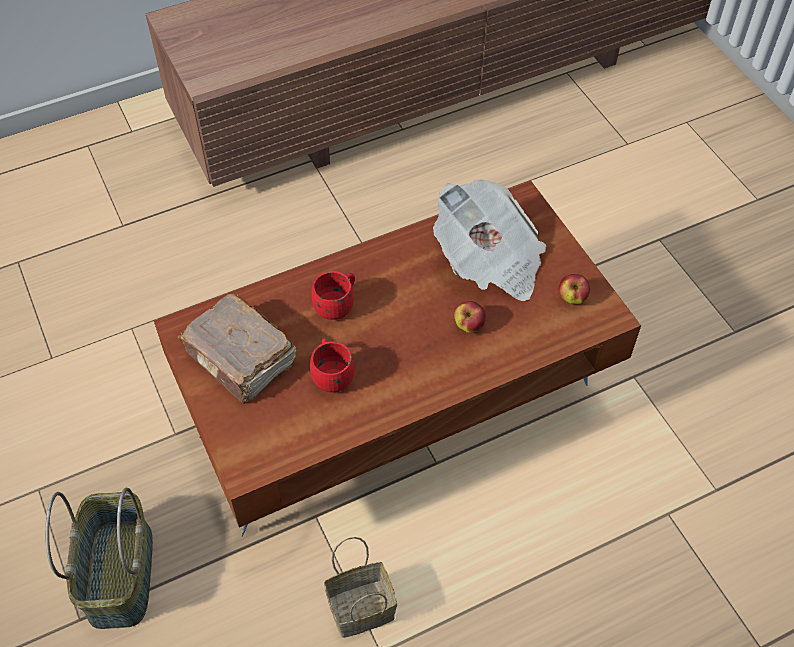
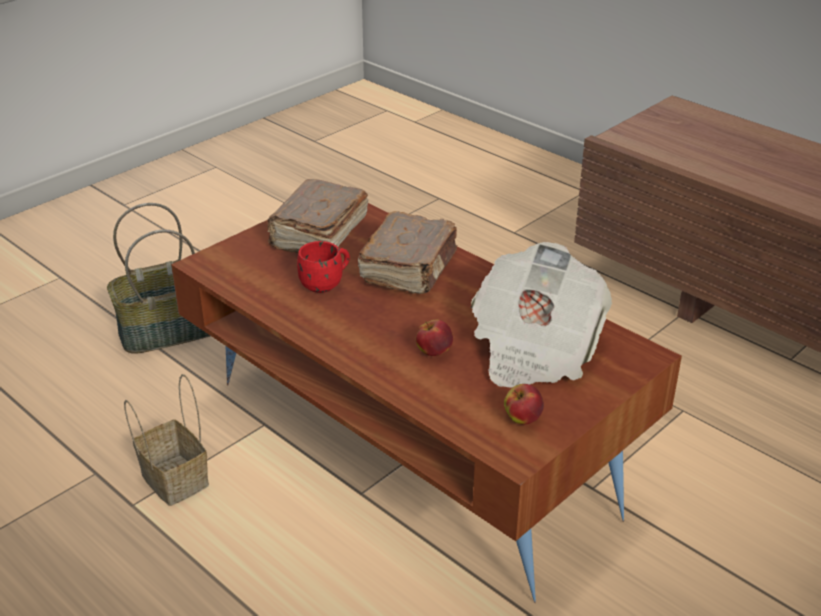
camera: 70 degrees right, 20 degrees down
(337, 305) = (410, 268): red mug -> brown book

